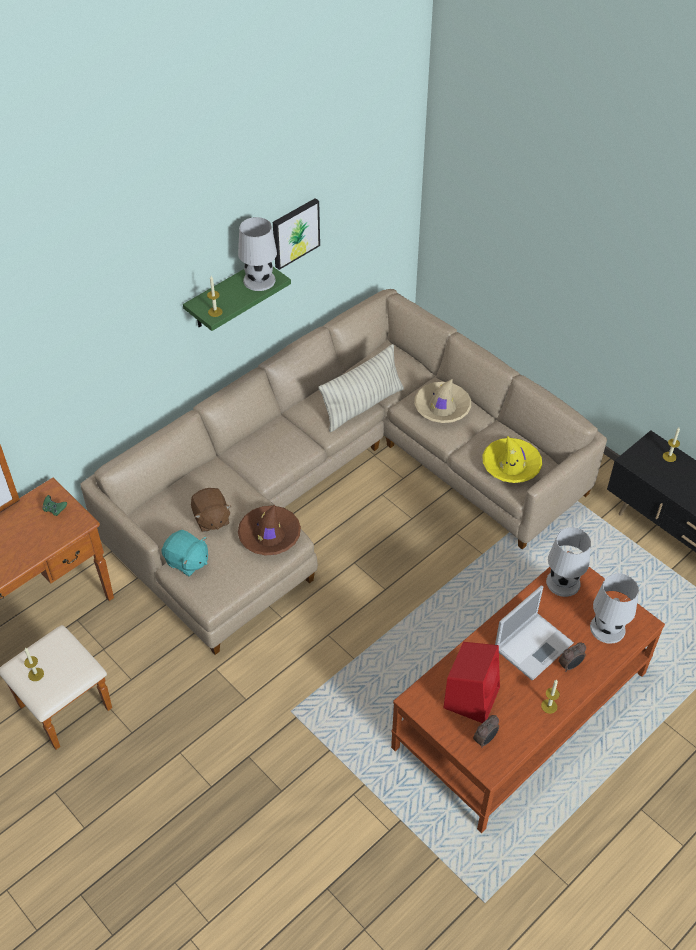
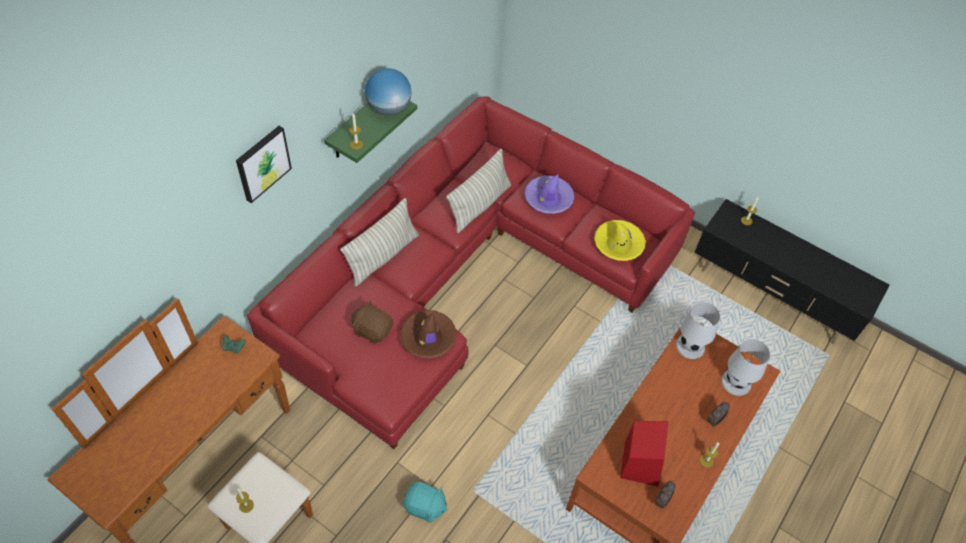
camera: 15 degrees left, 5 degrees up
(187, 561) = (360, 373): turquoise plush toy -> turquoise plush toy (425, 507)
(211, 519) = (372, 330): brown plush toy -> brown plush toy turned 150 degrees clockwise
(241, 446) = (383, 256): none -> pillow
(259, 280) = (389, 108): white table lamp -> globe
(295, 232) = (410, 59): picture -> picture (262, 163)
(337, 483) = (463, 274): beige sofa -> red sofa
(442, 407) = (548, 199): beige hat -> purple hat
(534, 645) = (680, 407): laptop -> none

